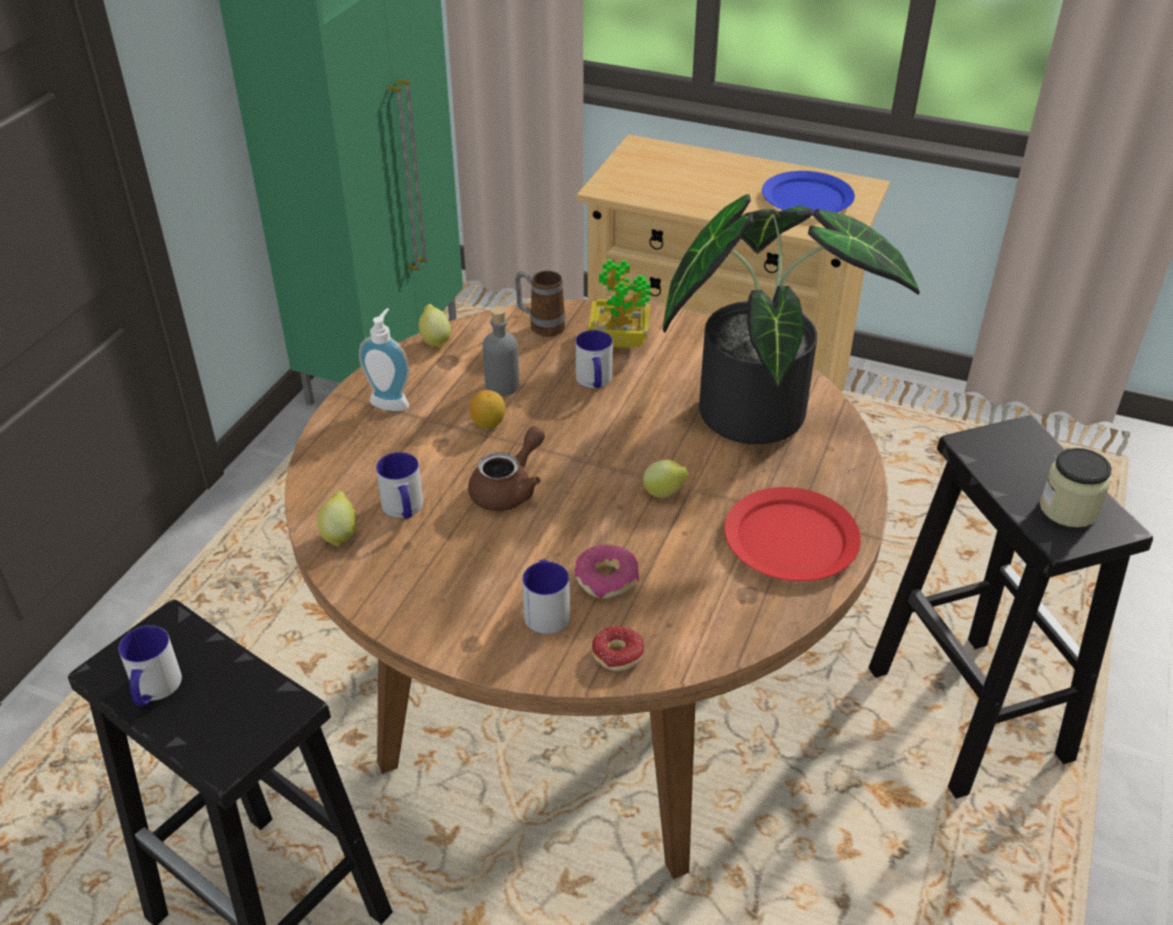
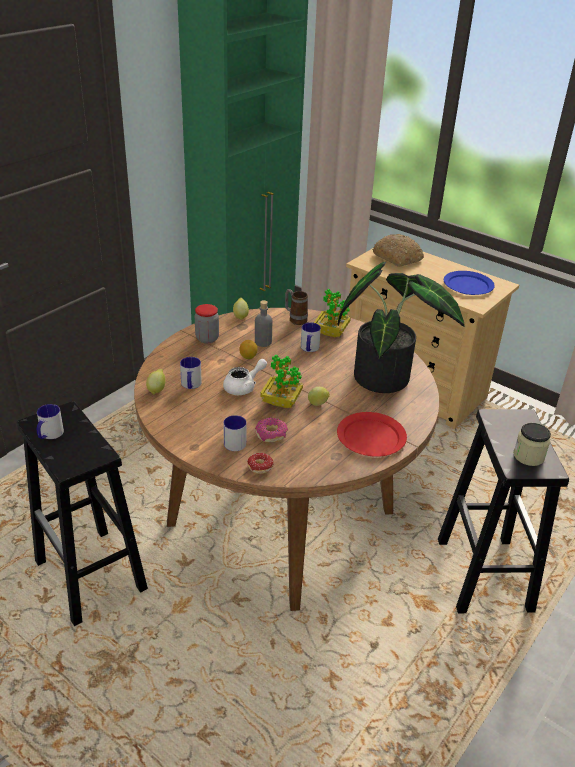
camera: 15 degrees right, 5 degrees down
(391, 401) = (207, 338): soap dispenser -> jar
(509, 489) = (244, 387): brown teapot -> white teapot
(594, 505) = (281, 402): none -> potted plant
(663, 166) = (398, 257): none -> bread

